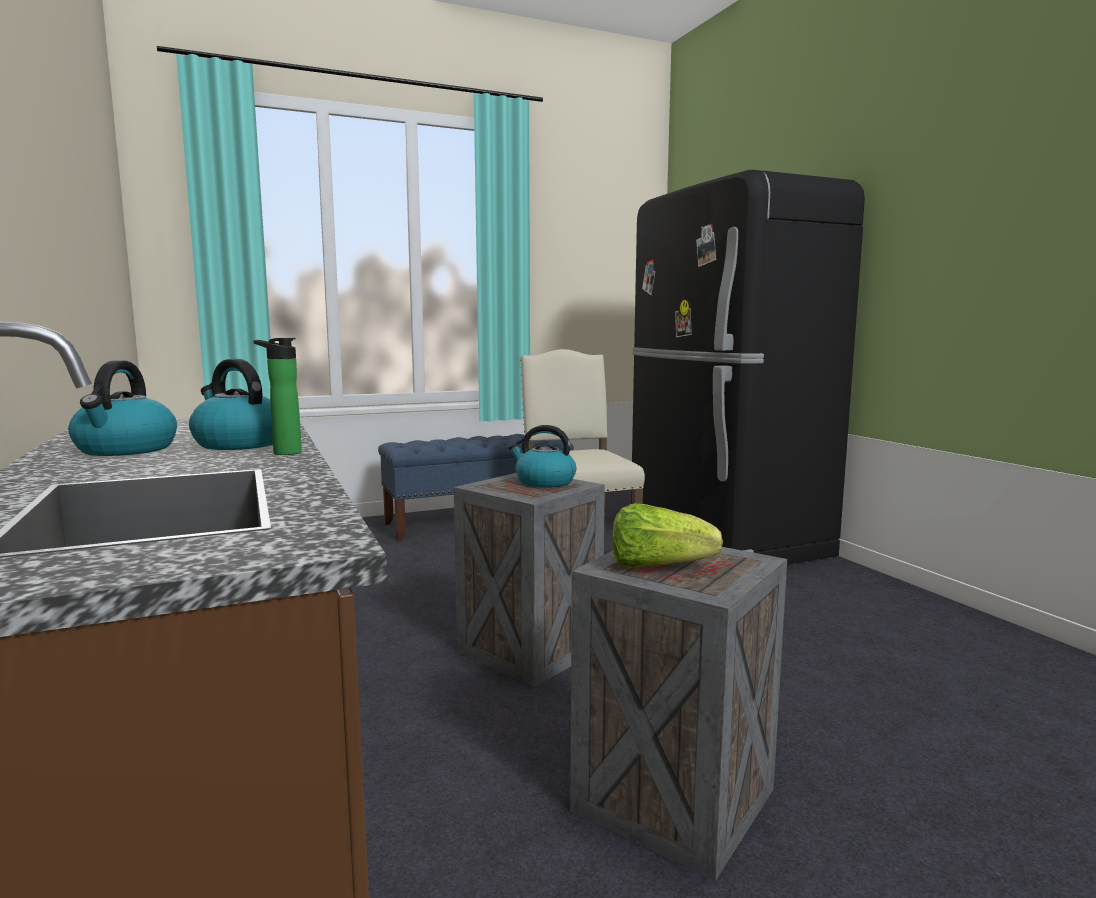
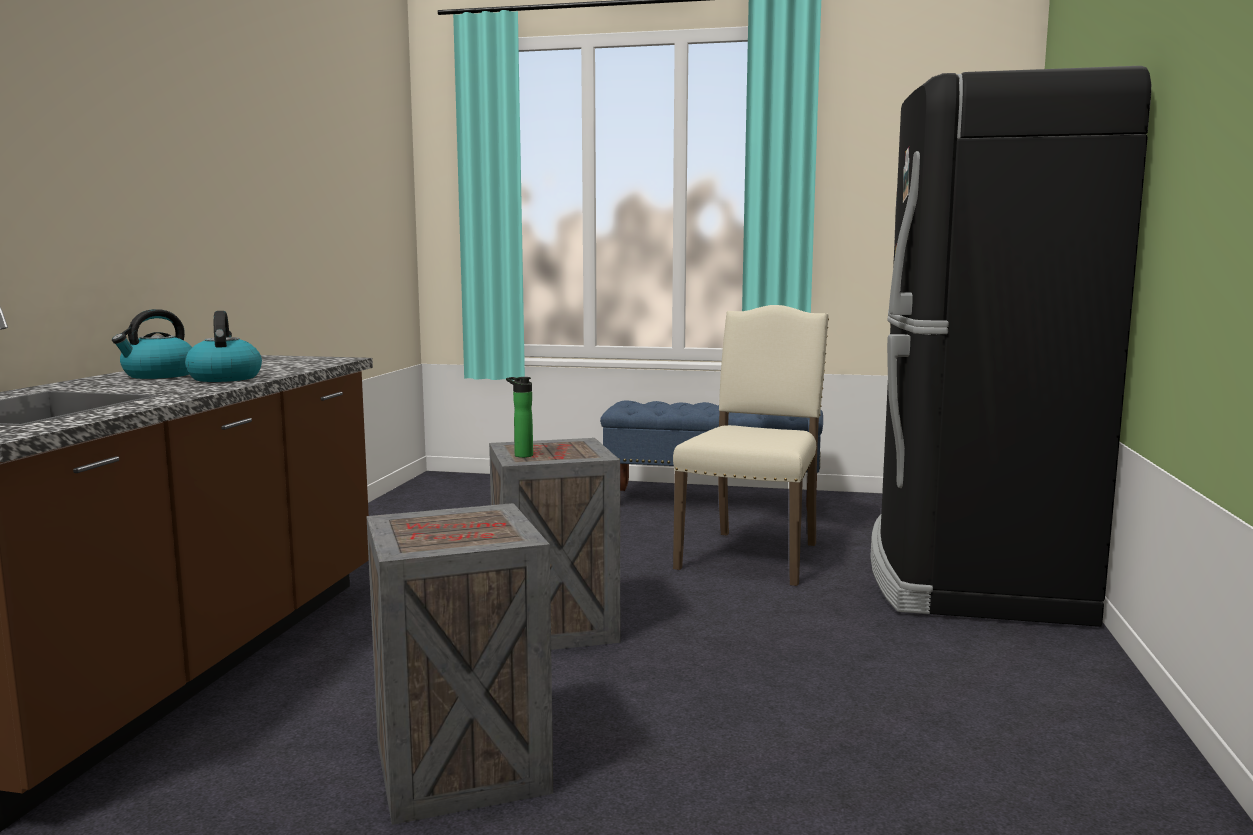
camera: 35 degrees right, 0 degrees up
(283, 453) = (216, 386): bottle -> bottle (521, 455)
(544, 482) = (572, 449): kettle -> none
(658, 566) = (429, 526): lettuce -> none

